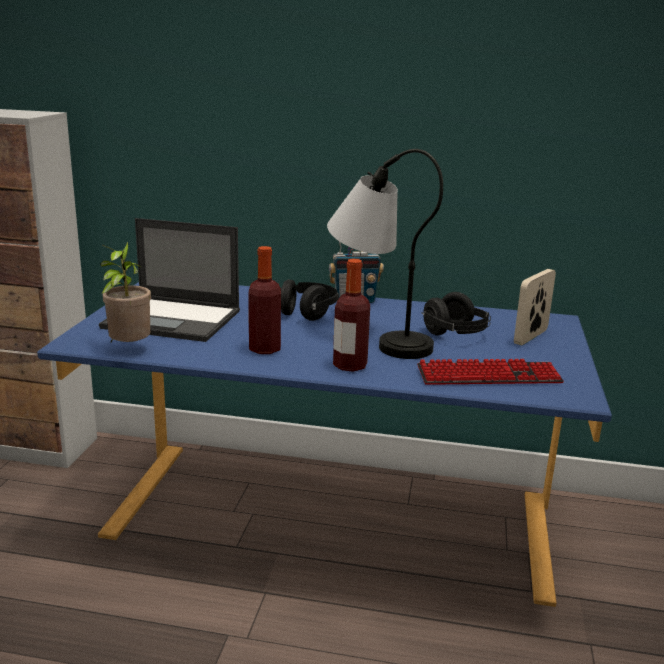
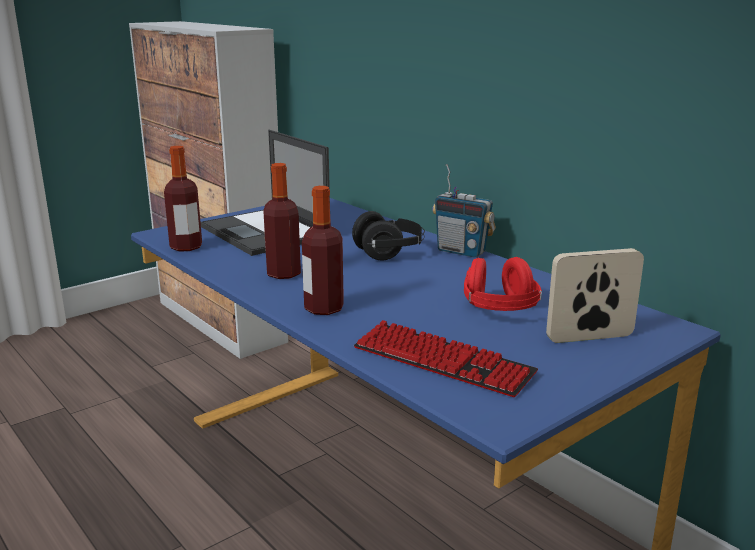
camera: 40 degrees right, 0 degrees up
(129, 349) = (186, 247): potted plant -> bottle
(376, 338) = (406, 291): table lamp -> none
(455, 334) = (499, 310): black headphones -> red headphones

